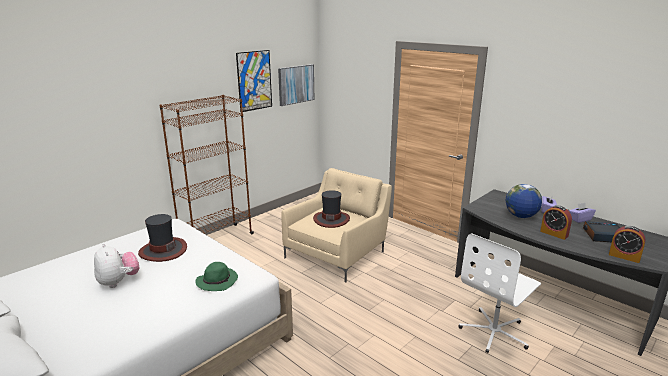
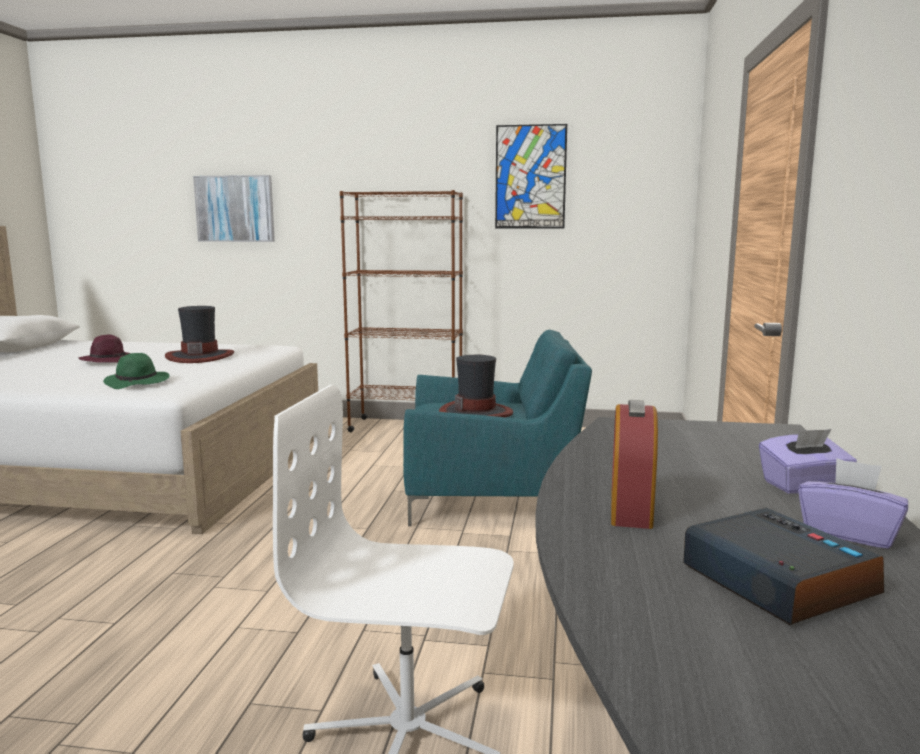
camera: 55 degrees right, 10 degrees down
(118, 282) = (108, 361): plush toy -> purple hat
(296, 84) = (629, 195): picture -> picture (235, 209)
(337, 253) = (493, 495): beige armchair -> turquoise armchair
(521, 216) = (674, 464): globe -> none
(624, 256) = (647, 635): alarm clock -> none

